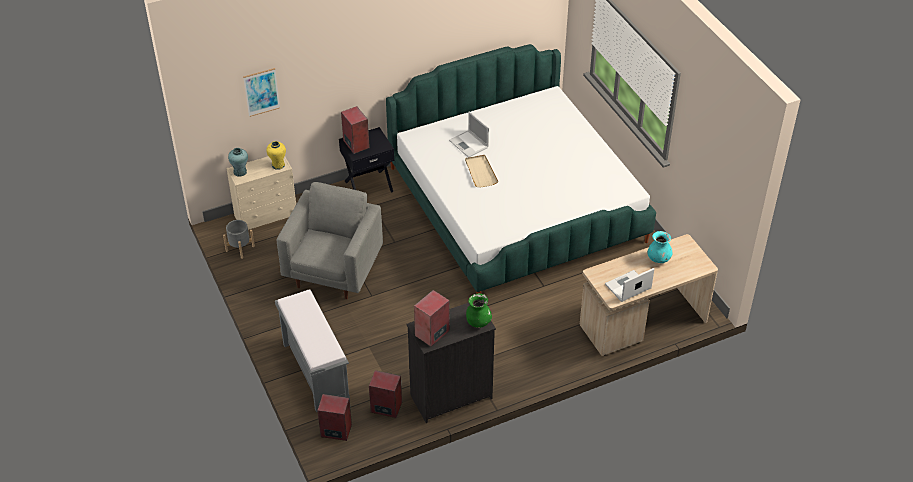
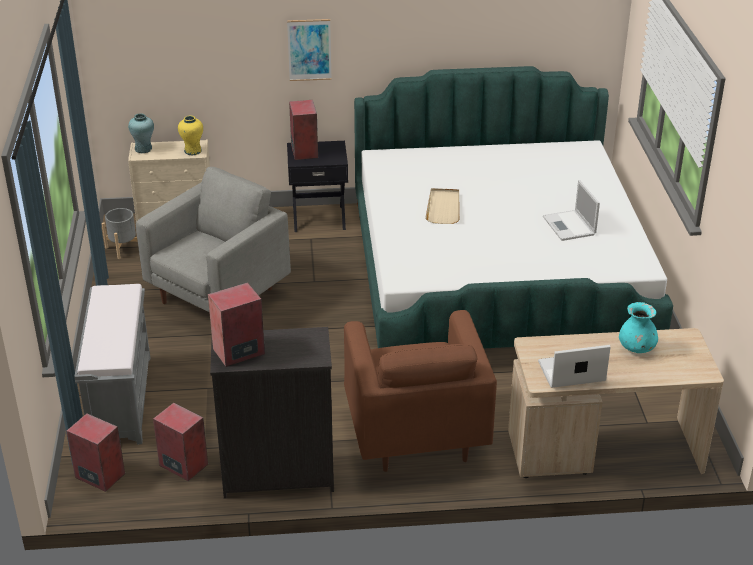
camera: 20 degrees right, 10 degrees down
(261, 92) = (183, 45): picture -> picture (309, 50)
(469, 144) = (446, 177): laptop -> laptop (569, 226)
(478, 322) = (311, 353): green vase -> none
(522, 343) = (415, 434): none -> brown armchair

